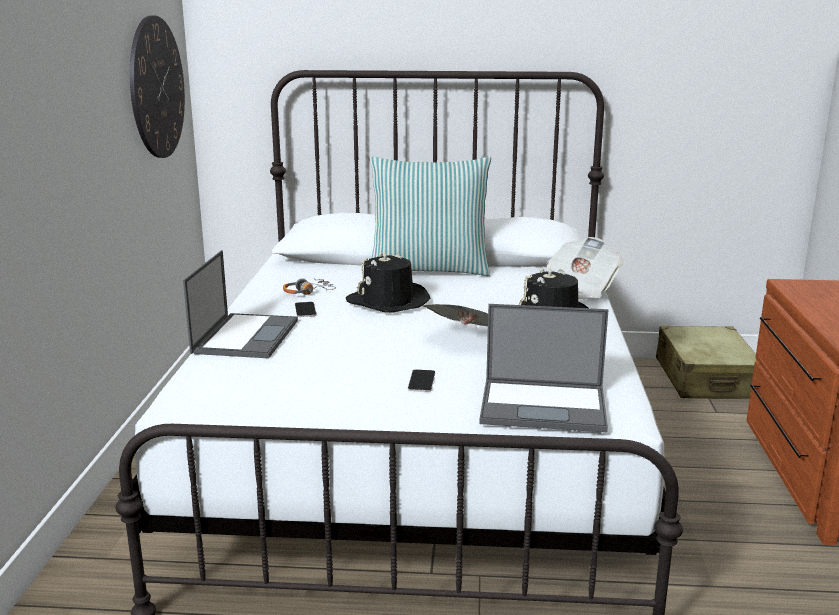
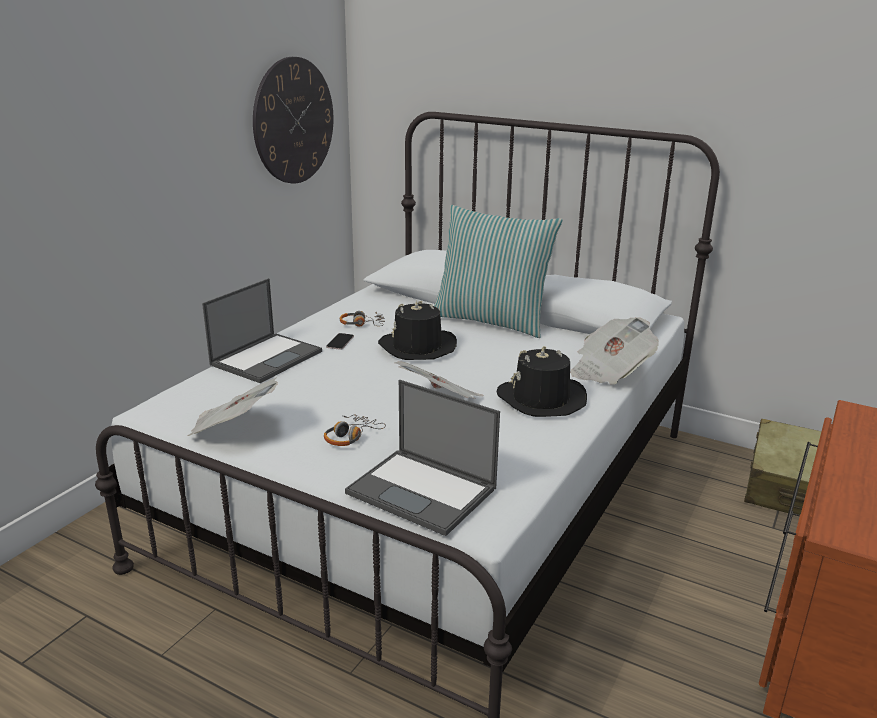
camera: 25 degrees right, 5 degrees up
(295, 400) = (234, 428): none -> newspaper
(421, 381) = (351, 436): phone -> headphones

